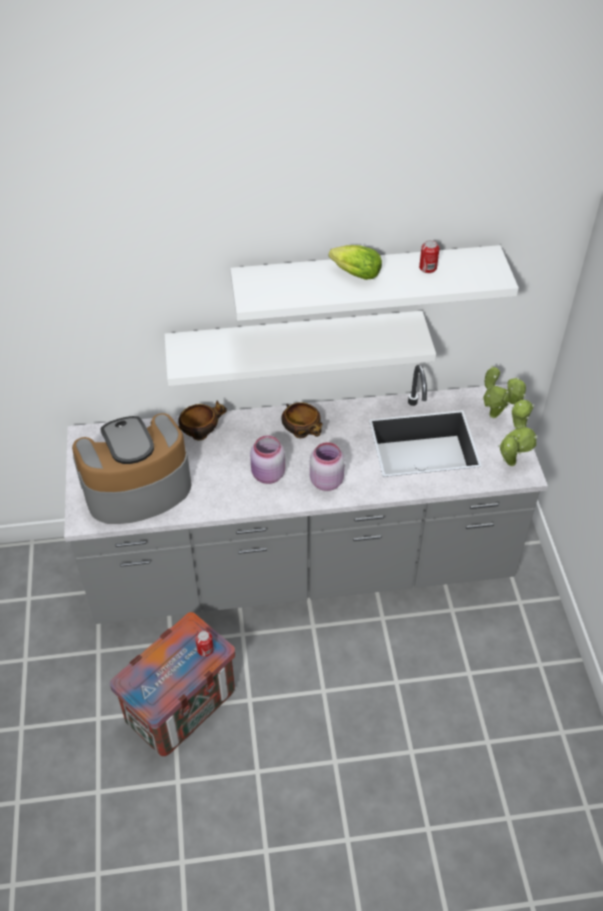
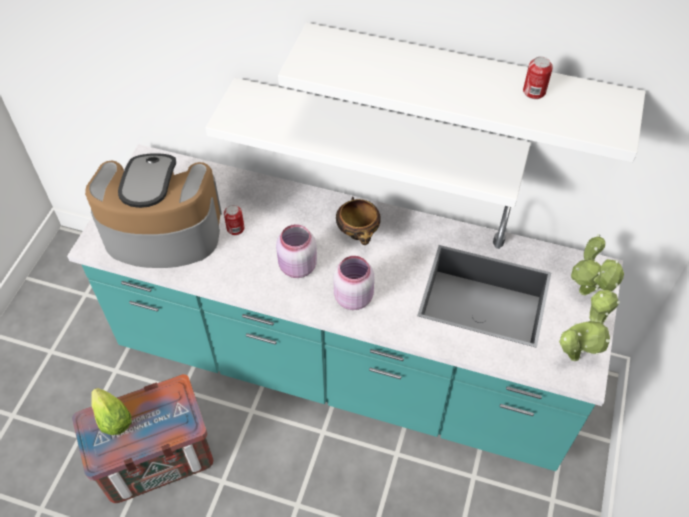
camera: 25 degrees right, 5 degrees up
(201, 433) = (257, 197): bowl -> none
(205, 649) = (176, 420): can -> can (235, 228)
(301, 566) = (344, 364): grey counter -> turquoise counter
(353, 273) = (439, 71): lettuce -> lettuce (111, 416)

